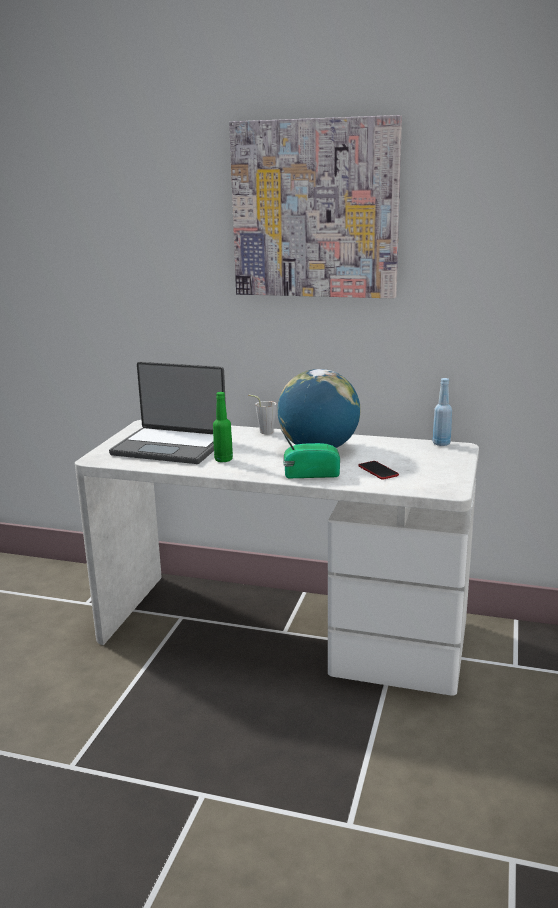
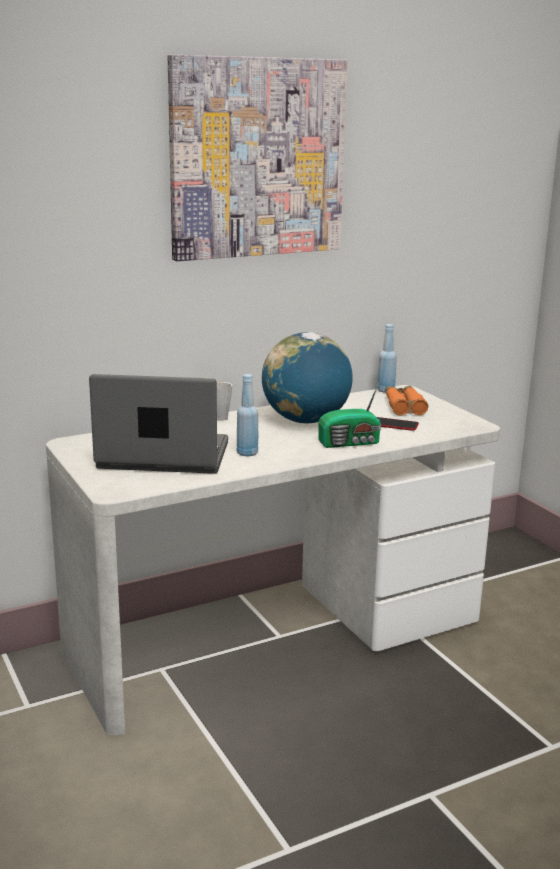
camera: 45 degrees left, 0 degrees up
(171, 447) = (163, 457): laptop -> laptop turned 150 degrees counterclockwise
(223, 459) = (247, 453): green bottle -> blue bottle
(309, 474) = (351, 443): radio -> radio turned 150 degrees counterclockwise
(425, 459) = (404, 406): none -> orange binoculars

